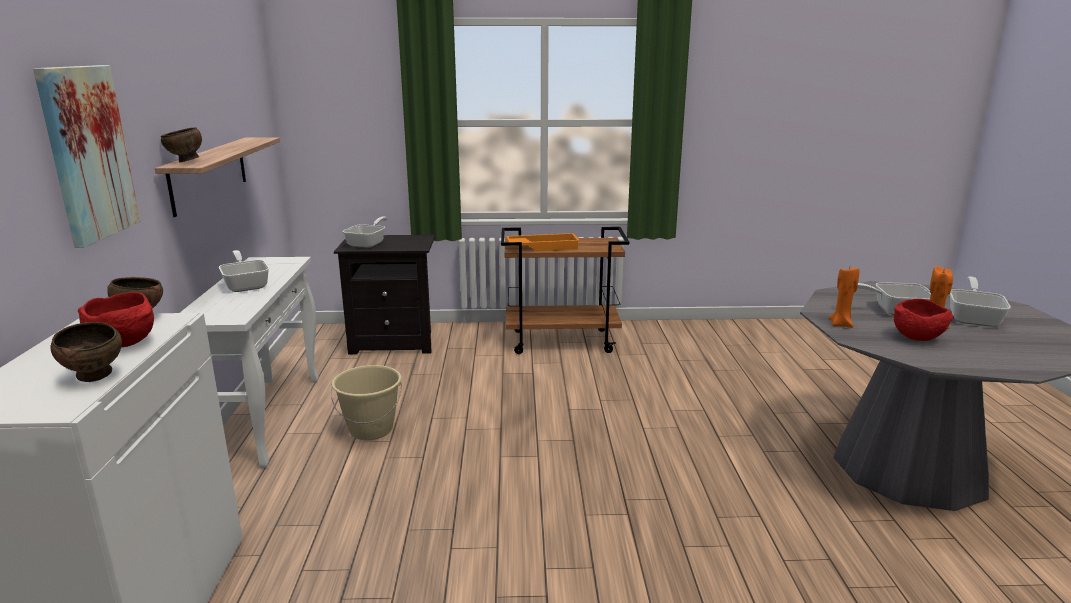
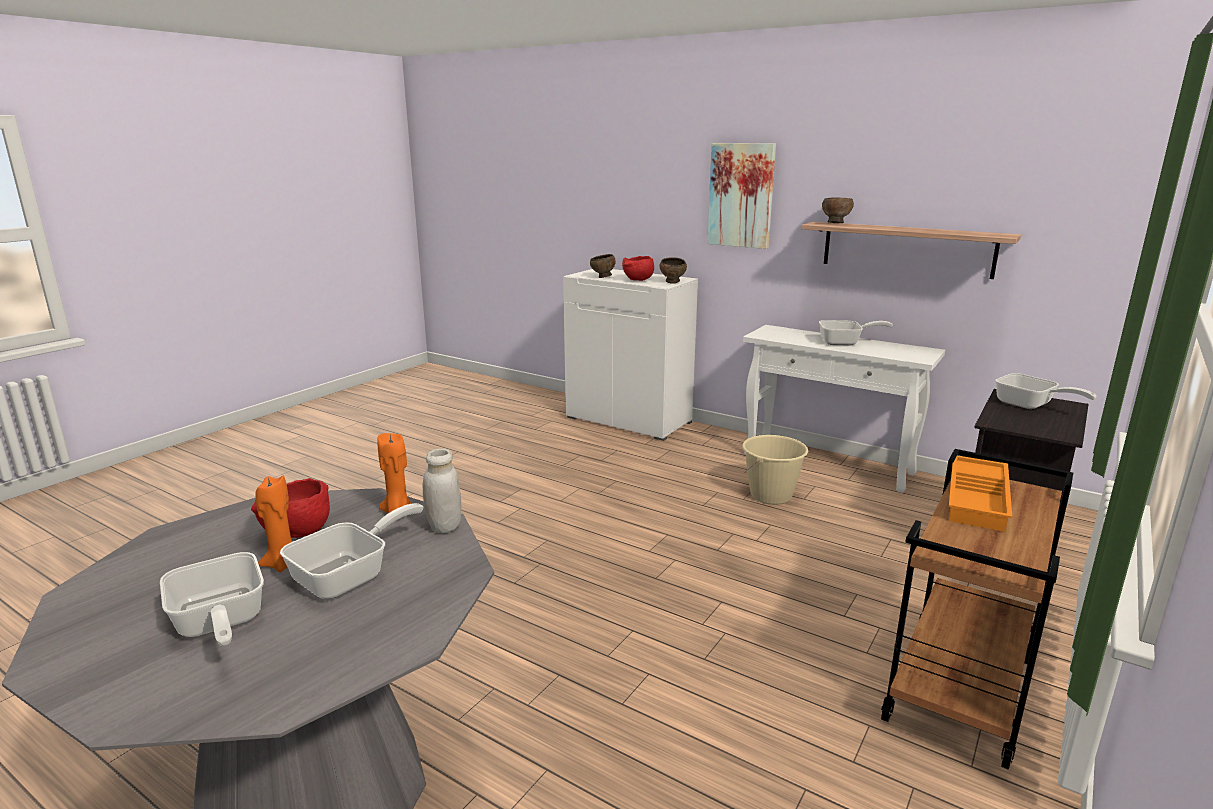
camera: 125 degrees right, 0 degrees up
(819, 310) = (444, 526): none -> white jar

